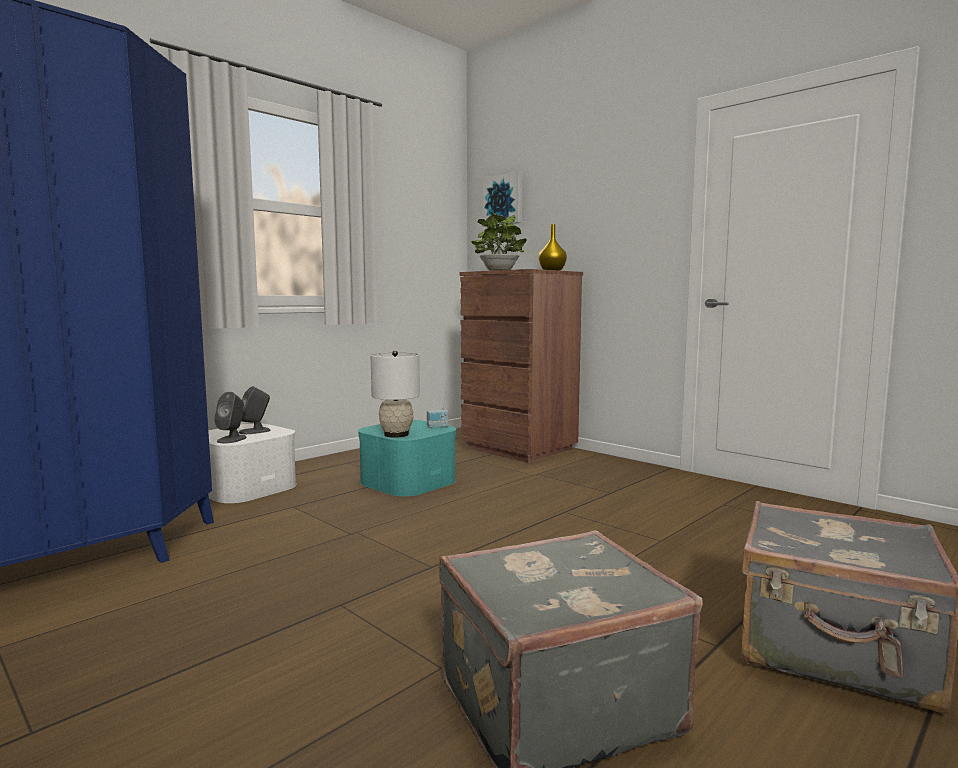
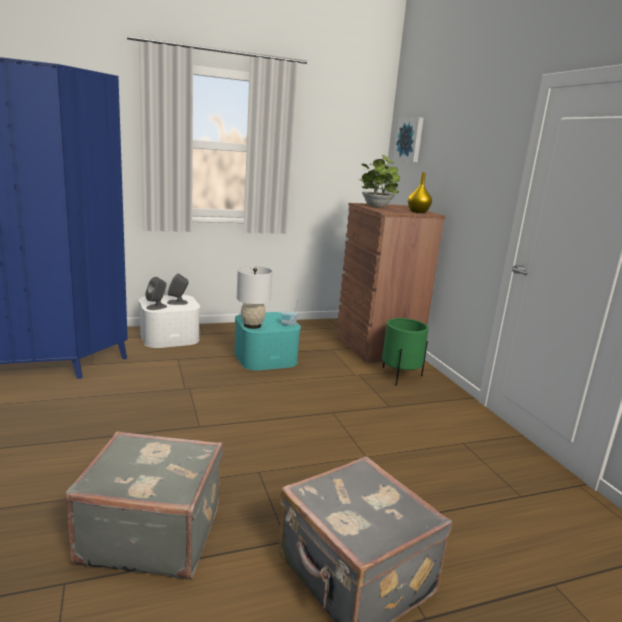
camera: 25 degrees right, 10 degrees up
(579, 466) = (400, 376): none -> green planter

